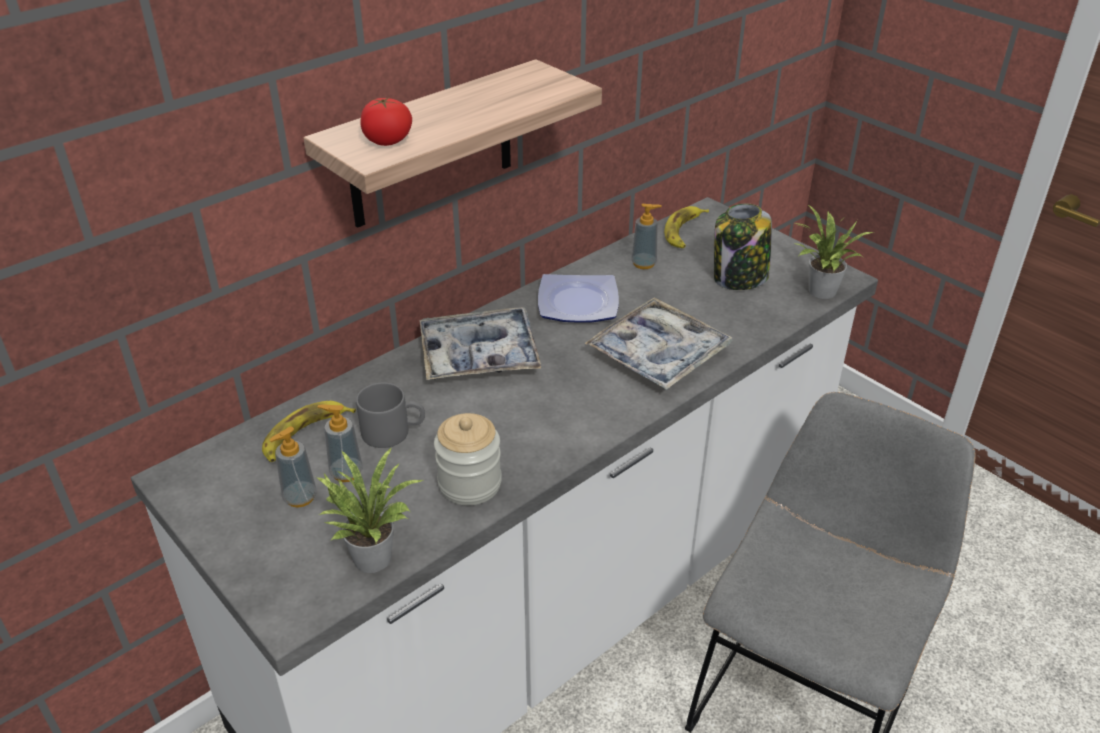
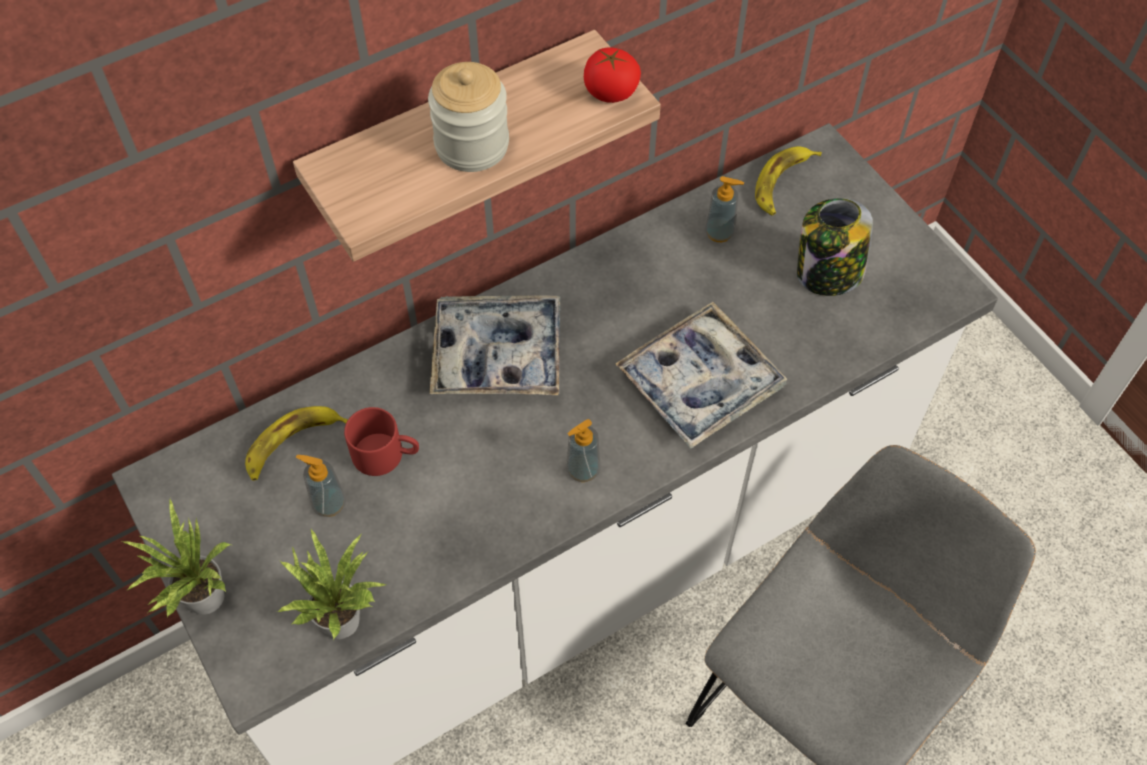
camera: 10 degrees right, 20 degrees up
(300, 497) = (278, 530): soap dispenser -> soap dispenser (583, 470)
(388, 141) = (386, 184): tomato -> tomato (611, 92)
(393, 431) = (386, 454): grey mug -> red mug
(469, 484) = (454, 540): jar -> jar (472, 145)
(579, 302) = (628, 287): plate -> none
(819, 292) = (918, 310): potted plant -> potted plant (200, 599)

